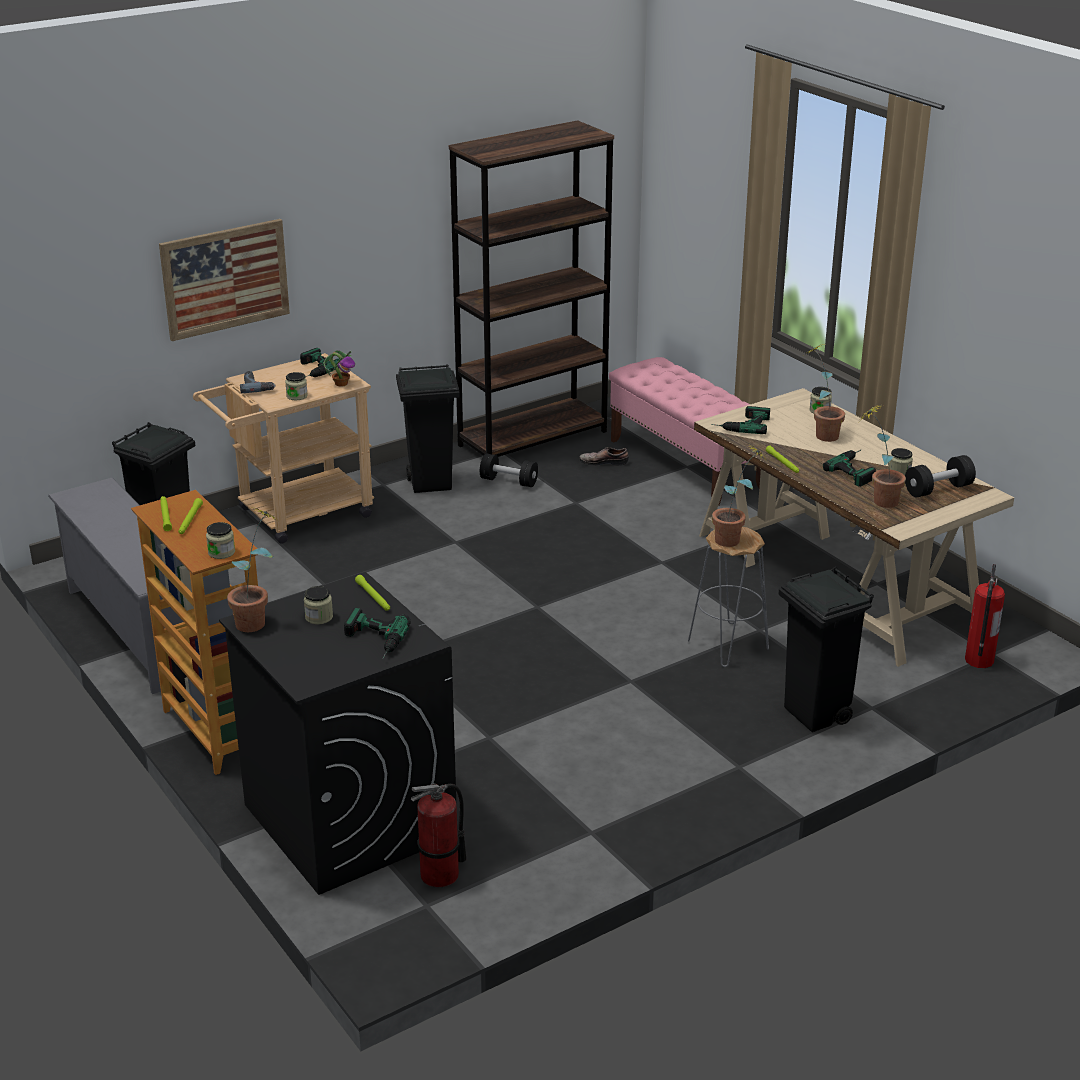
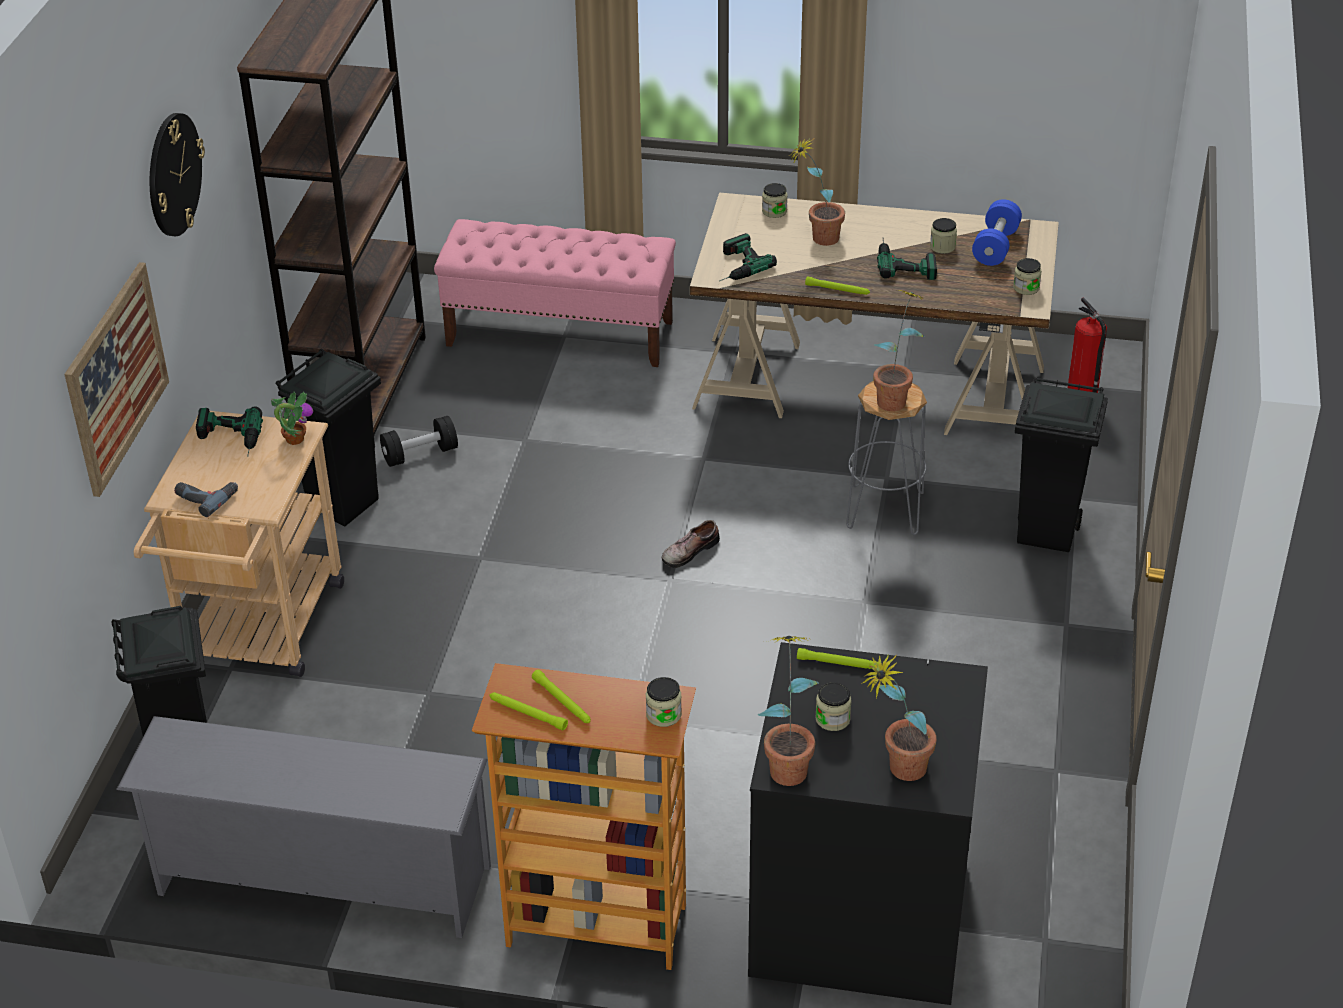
camera: 45 degrees left, 10 degrees up
(297, 396) = (274, 483): jar -> jar (1026, 288)
(346, 183) = (173, 174): none -> wall clock
(372, 641) = (921, 709): power drill -> none
(440, 875) = (1011, 904): fire extinguisher -> none
(603, 462) = (477, 375): shoe -> shoe (688, 551)
(878, 500) = (970, 286): potted plant -> potted plant (897, 770)
(938, 489) = (995, 246): black dumbbell -> blue dumbbell

